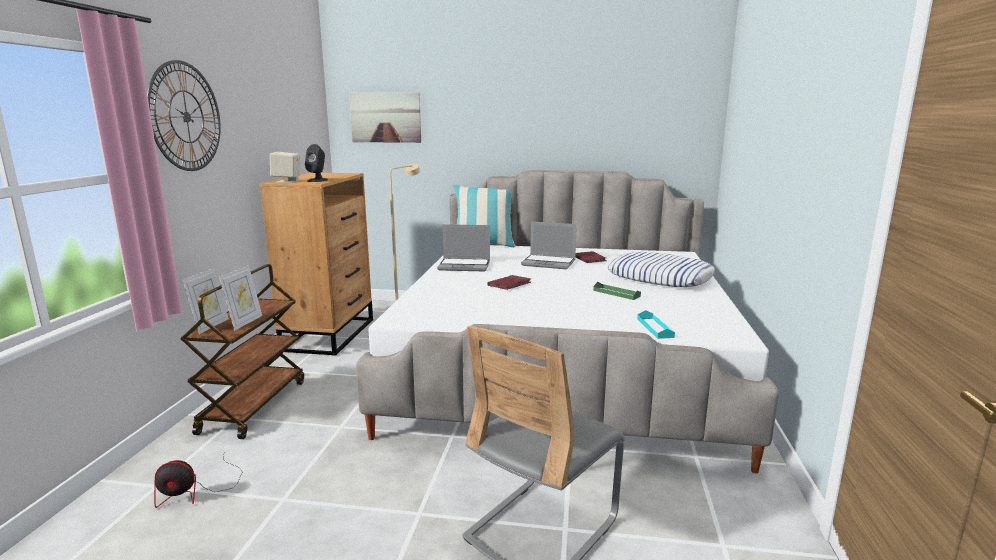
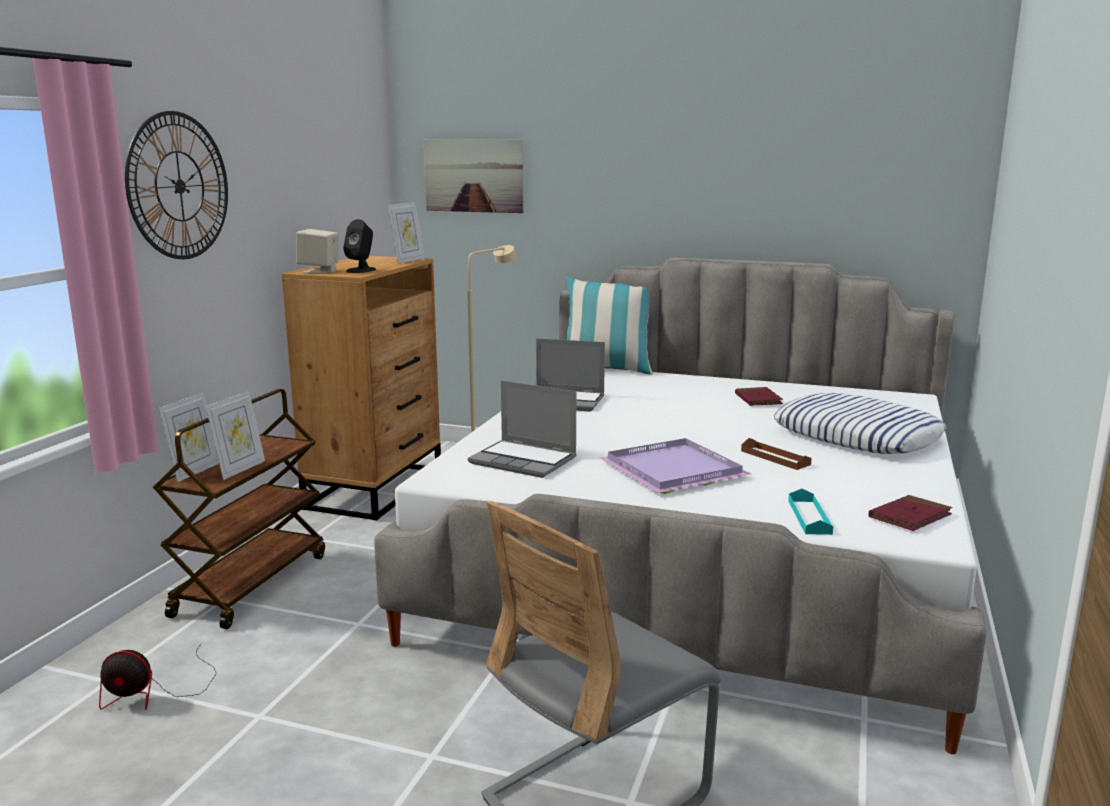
camera: 10 degrees right, 0 degrees up
(346, 174) = (407, 260): none -> picture frame
(509, 284) = (618, 434): red book -> red book (909, 517)
(549, 263) = (693, 403): laptop -> laptop (525, 460)
(555, 305) = (672, 471): none -> purple tray
(616, 293) = (775, 458): green tray -> brown tray

